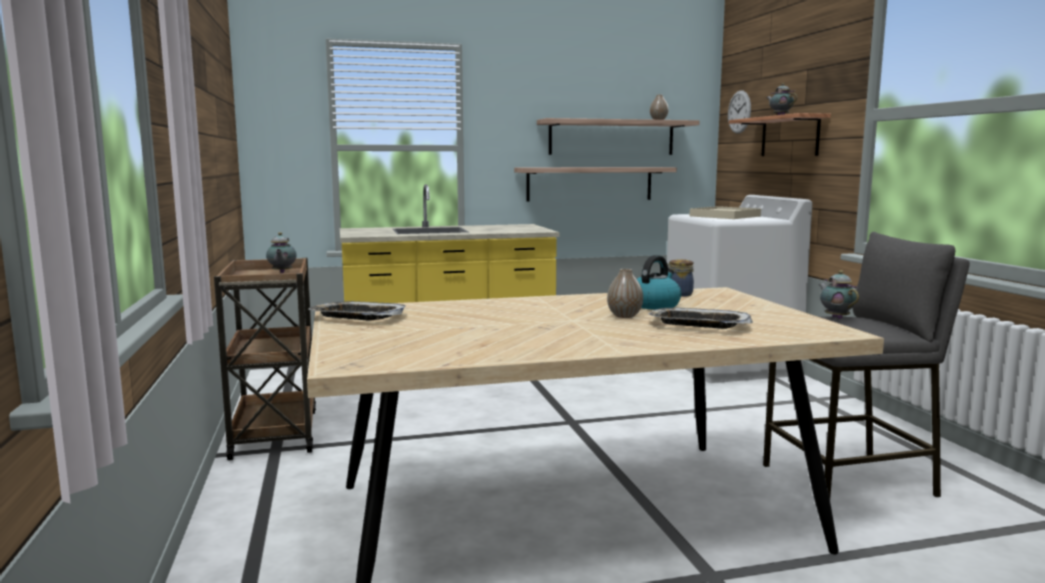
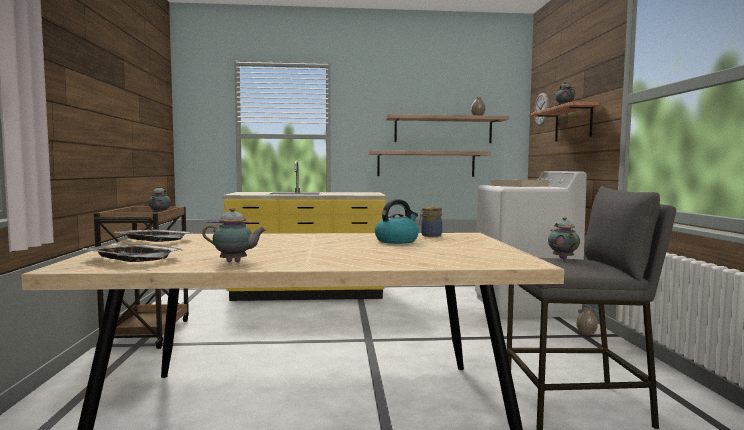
camera: 10 degrees right, 5 degrees down
(526, 347) = (235, 262): none -> teapot
(624, 316) = (358, 246): vase -> vase (586, 333)
(698, 325) = (408, 254): tray -> tray (133, 259)

